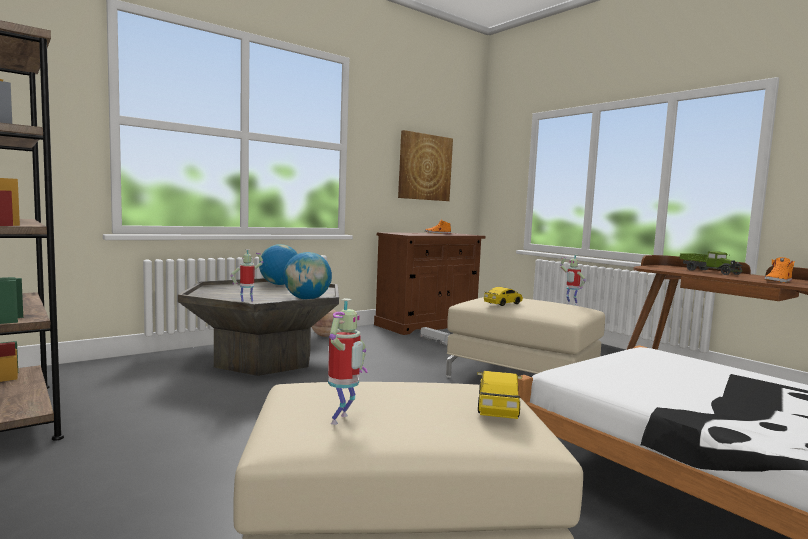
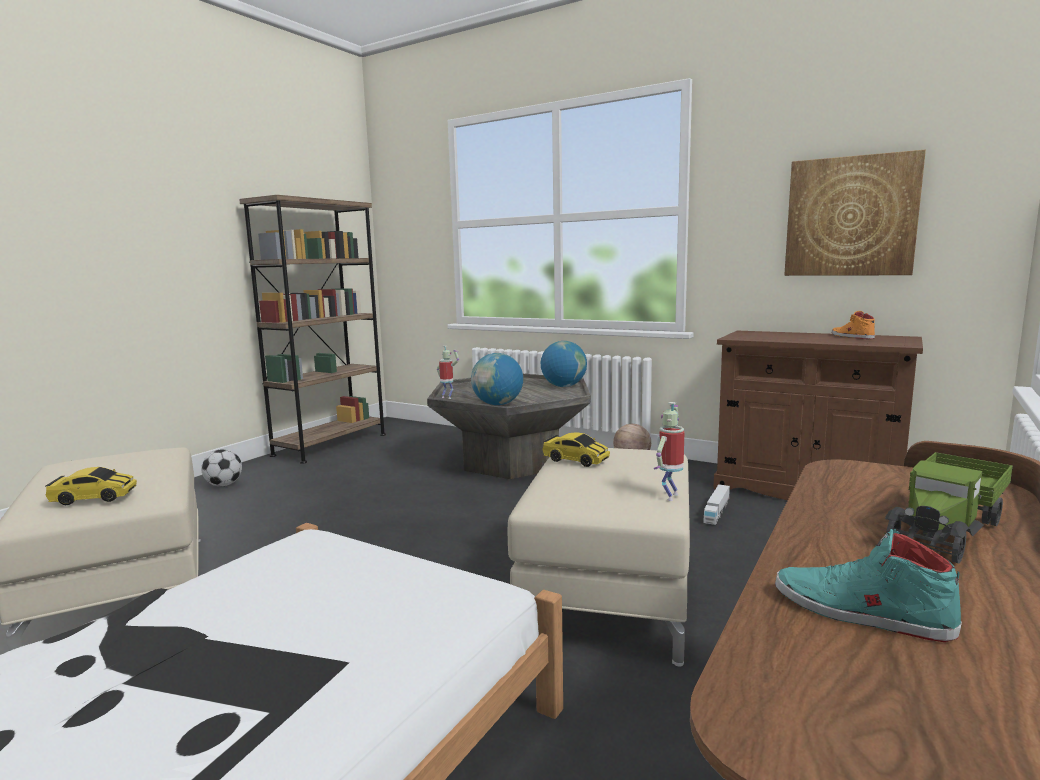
camera: 70 degrees right, 5 degrees up
(46, 499) = (224, 485): none -> football
(343, 420) = (79, 466): toy robot -> none
(778, 281) = (860, 612): orange shoe -> turquoise shoe

